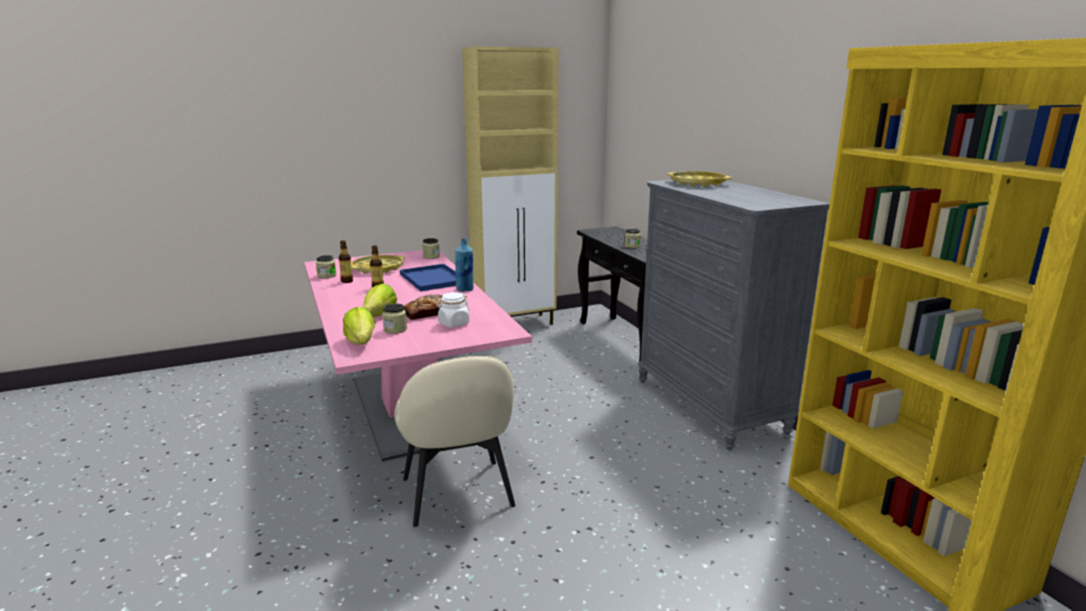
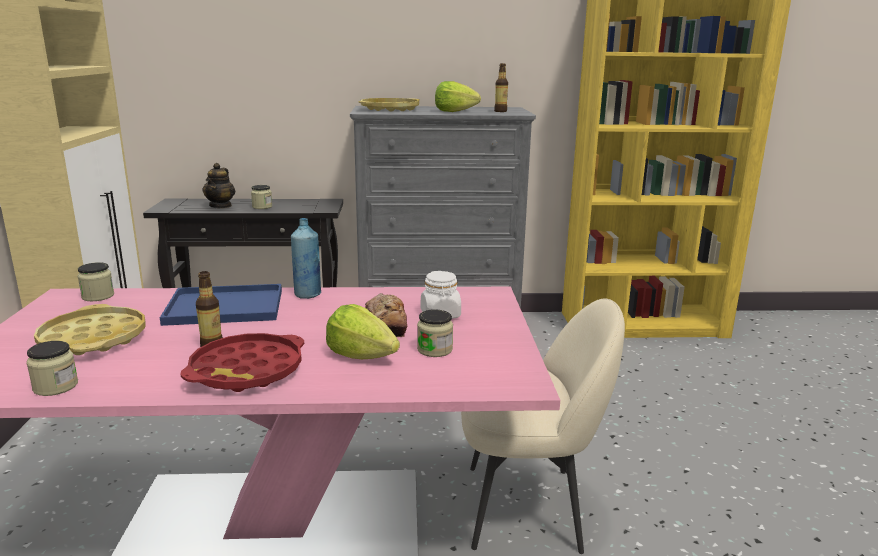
camera: 70 degrees left, 0 degrees up
(347, 281) = (131, 369): bottle -> bottle (500, 111)
(352, 299) = (247, 371): none -> red tray
(361, 342) = (469, 376): lettuce -> lettuce (454, 111)
(618, 238) = (221, 206): none -> teapot

